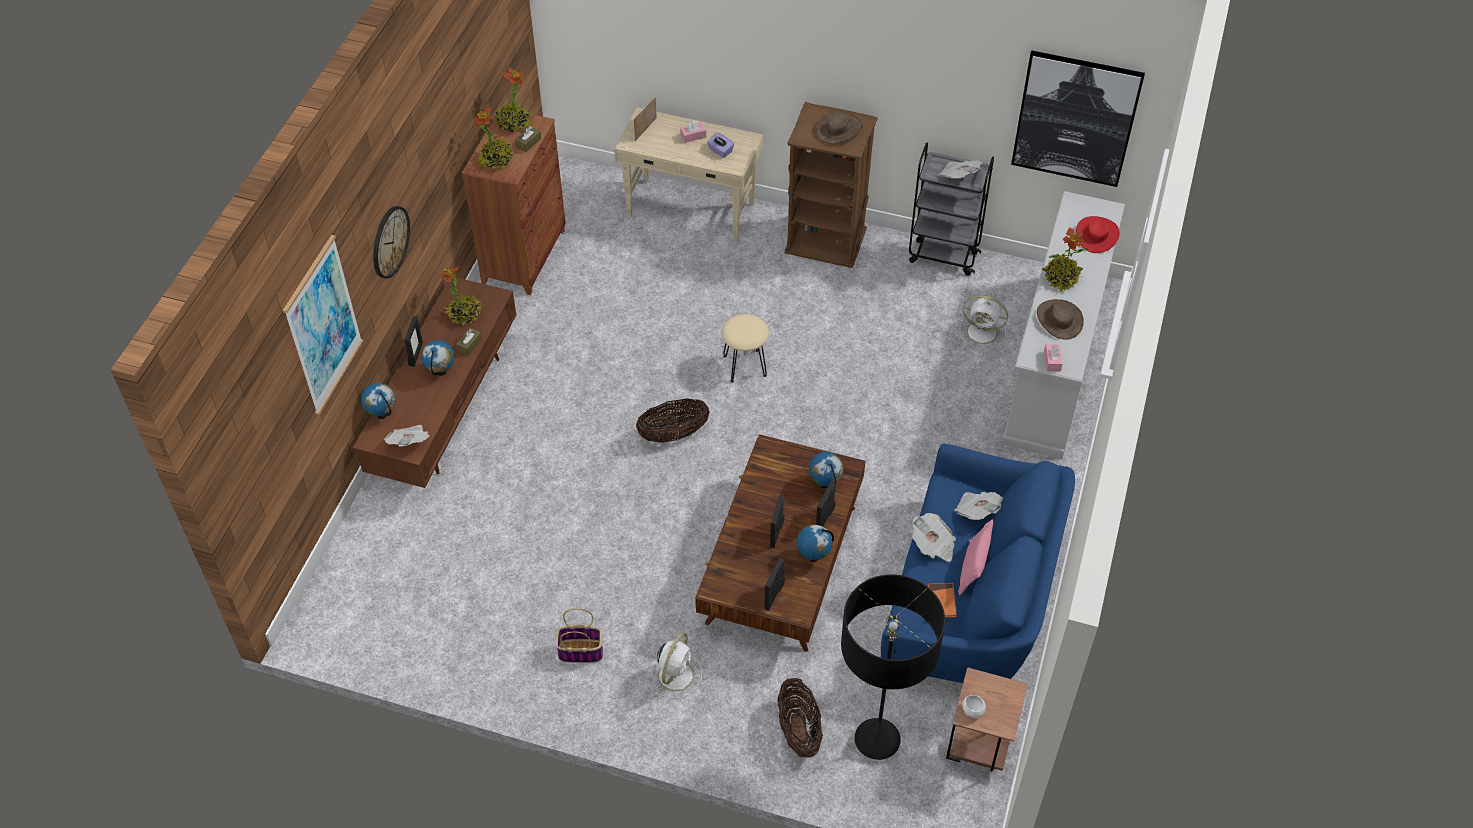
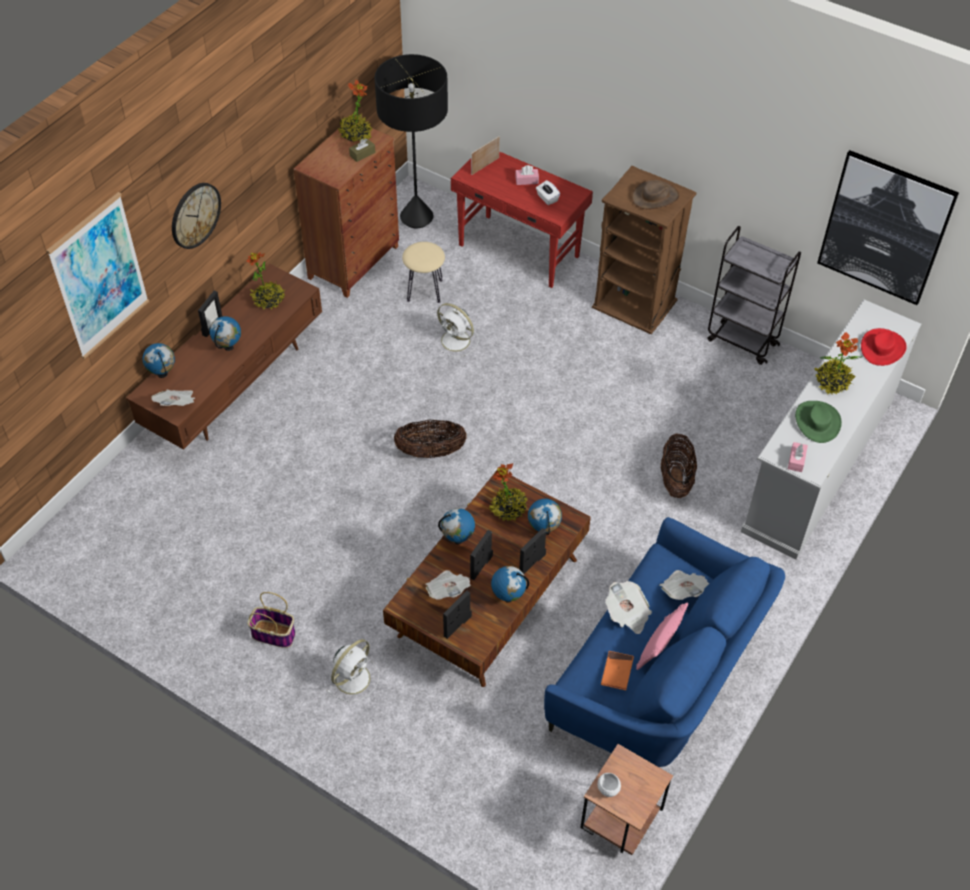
camera: 15 degrees right, 0 degrees up
(469, 345) = (262, 328): brown tissue box -> none
(496, 160) = (327, 163): potted plant -> potted plant (508, 508)
(692, 210) = (519, 251): beige console table -> red console table
(720, 151) = (547, 198): purple tissue box -> white tissue box
(744, 513) = (458, 540): none -> globe
(745, 365) = (519, 403): beige stool -> beige stool (425, 290)
(799, 730) = (449, 762): basket -> basket (676, 479)
(877, 741) = (521, 792): black floor lamp -> black floor lamp (416, 219)
(959, 176) = (763, 265): newspaper -> newspaper (447, 591)
(983, 332) = (757, 421): white fan -> white fan (456, 341)
(1059, 320) = (817, 422): brown hat -> green hat

